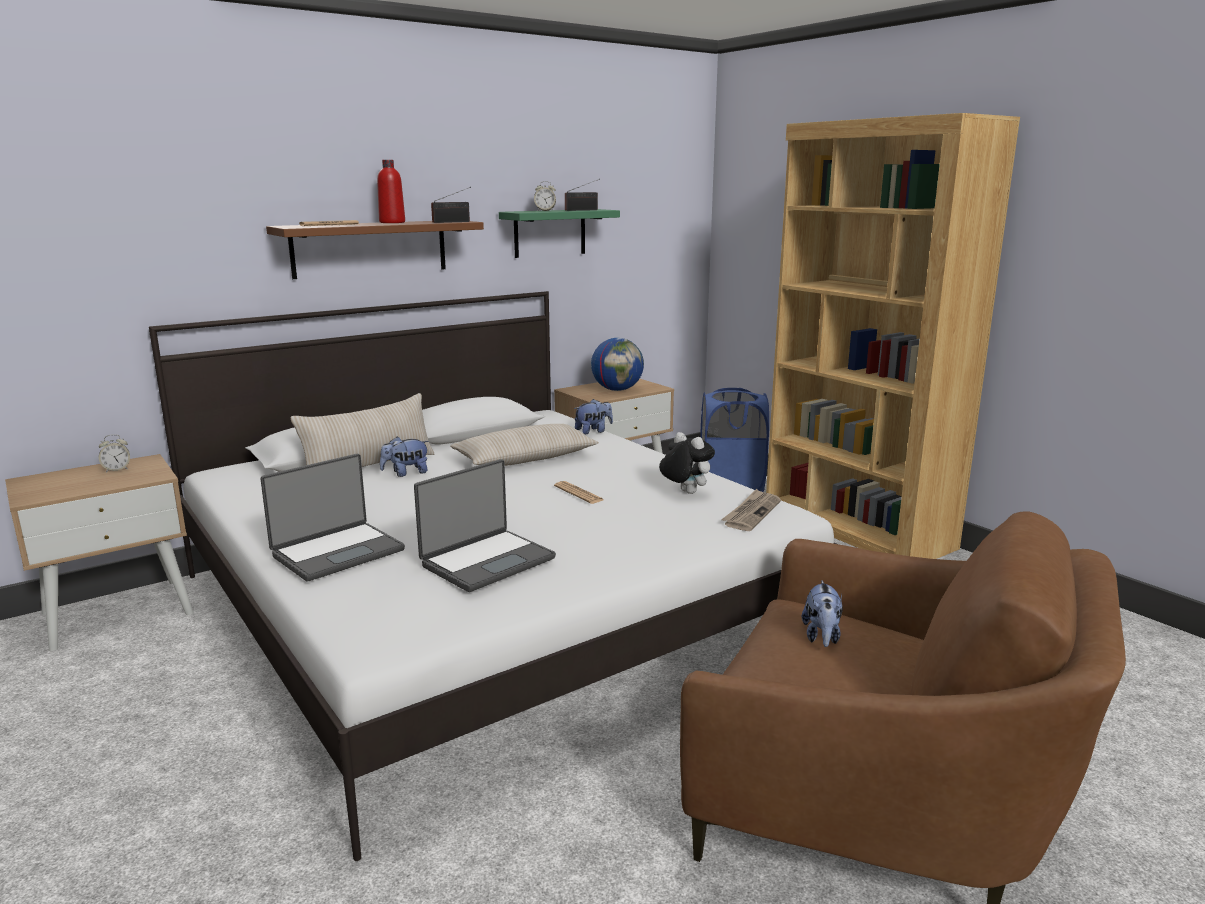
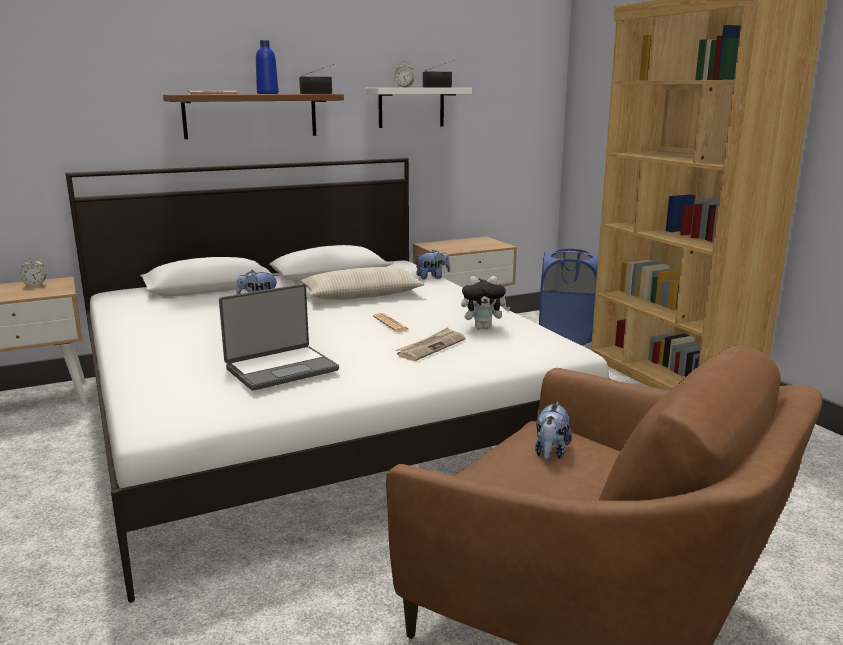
camera: 10 degrees right, 0 degrees up
(337, 552) = (168, 355): laptop -> none
(369, 466) = (232, 294): beige pillow -> none
(392, 222) = (267, 93): red bottle -> blue bottle
(550, 233) = (411, 107): green shelf -> white shelf
(617, 390) = (466, 246): globe -> none
(684, 492) = (483, 328): plush toy -> plush toy turned 120 degrees clockwise
(751, 513) = (533, 347): newspaper -> newspaper (431, 347)

